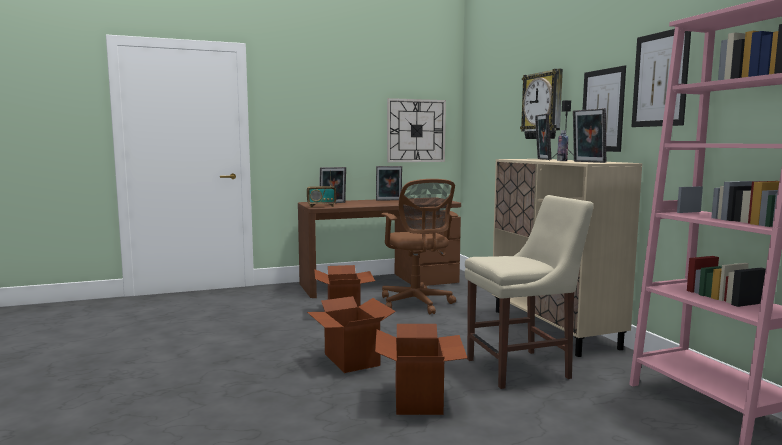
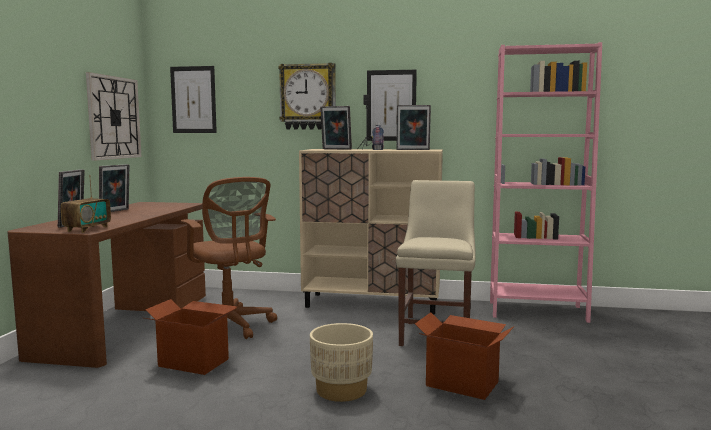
camera: 60 degrees left, 0 degrees up
(351, 360) = (341, 390): cardboard box -> beige planter
(417, 304) = (230, 326): brown office chair -> brown office chair turned 45 degrees clockwise
(660, 79) = (452, 84): picture -> picture (193, 100)

